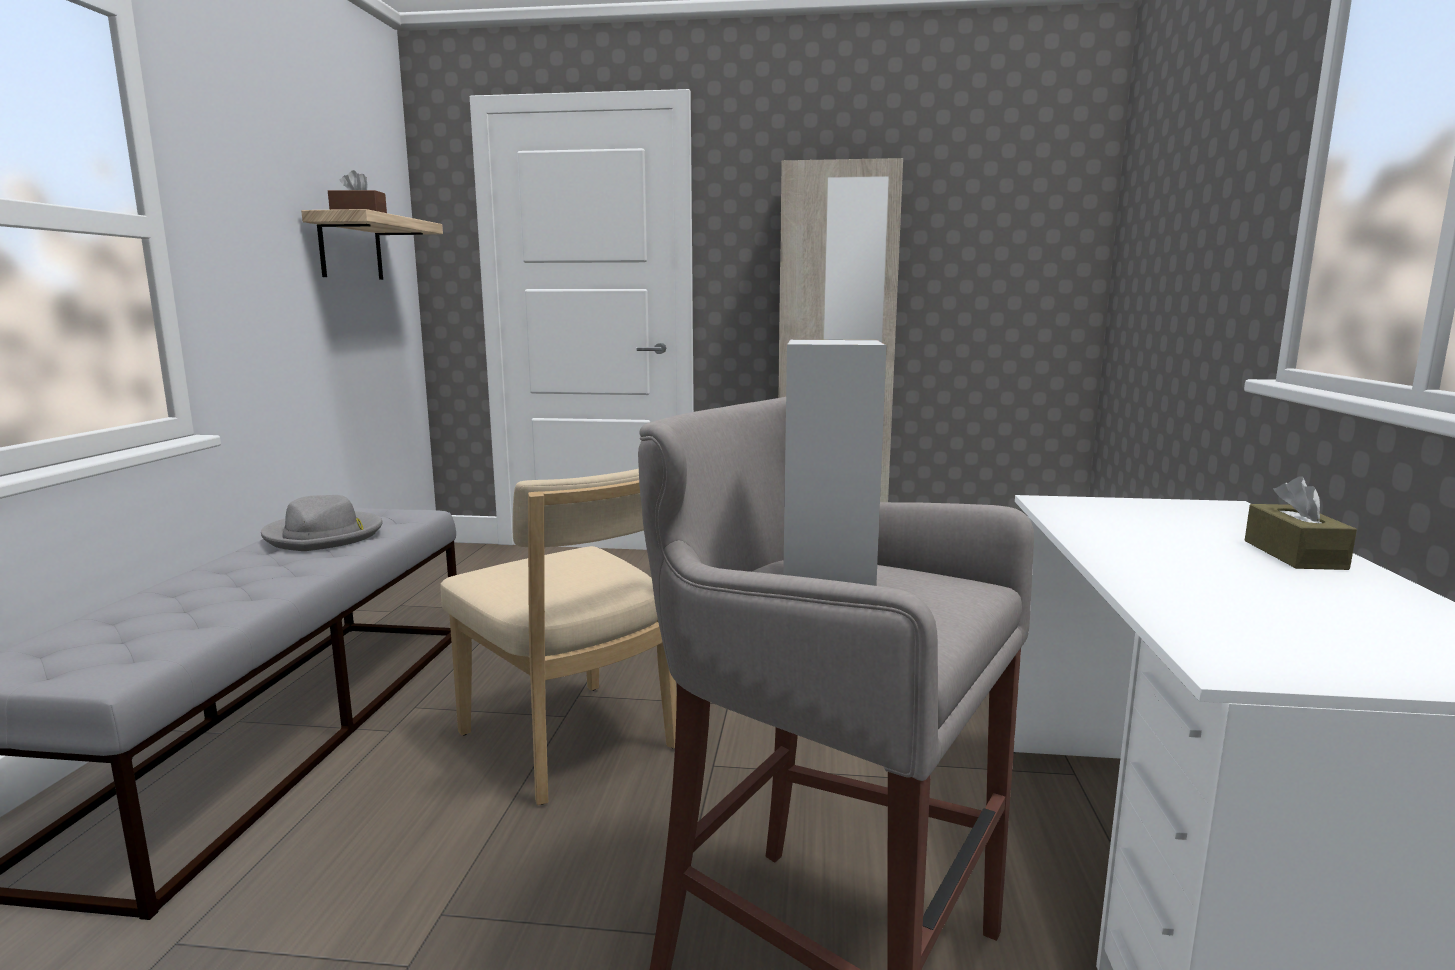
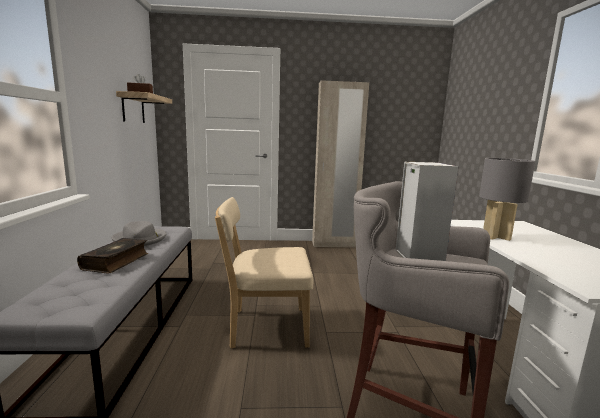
camera: 10 degrees left, 0 degrees up
(244, 579) = (116, 262): none -> book
(574, 745) = (264, 327): beige chair -> beige chair turned 135 degrees clockwise
(1112, 537) = (496, 237): none -> grey table lamp
(1294, 554) = (562, 242): brown tissue box -> none

